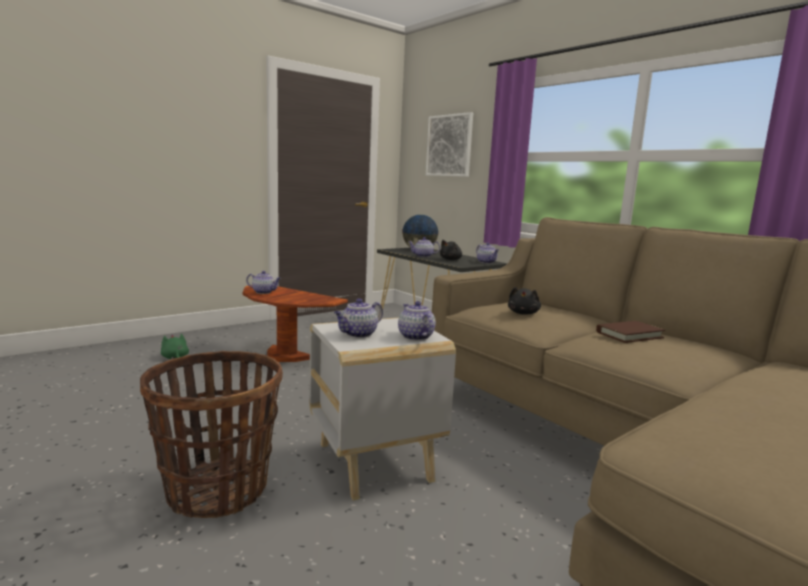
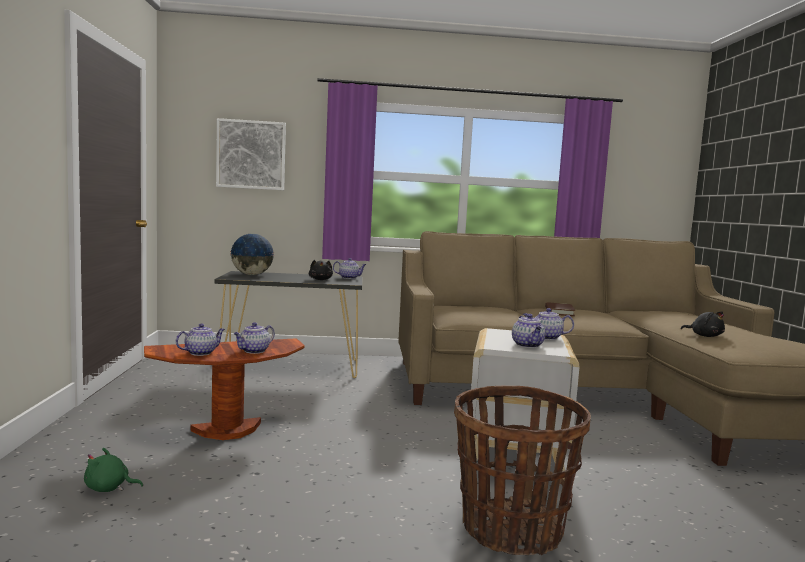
camera: 55 degrees left, 5 degrees down
(423, 256) = (287, 280): teapot -> teapot (254, 351)
(523, 313) = (485, 312): black plush toy -> black plush toy (704, 336)

